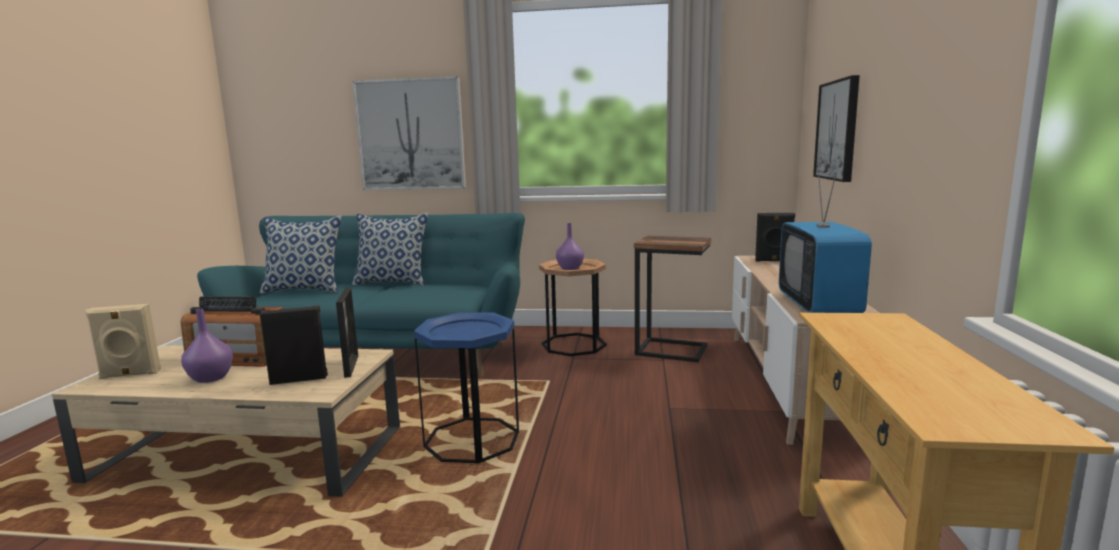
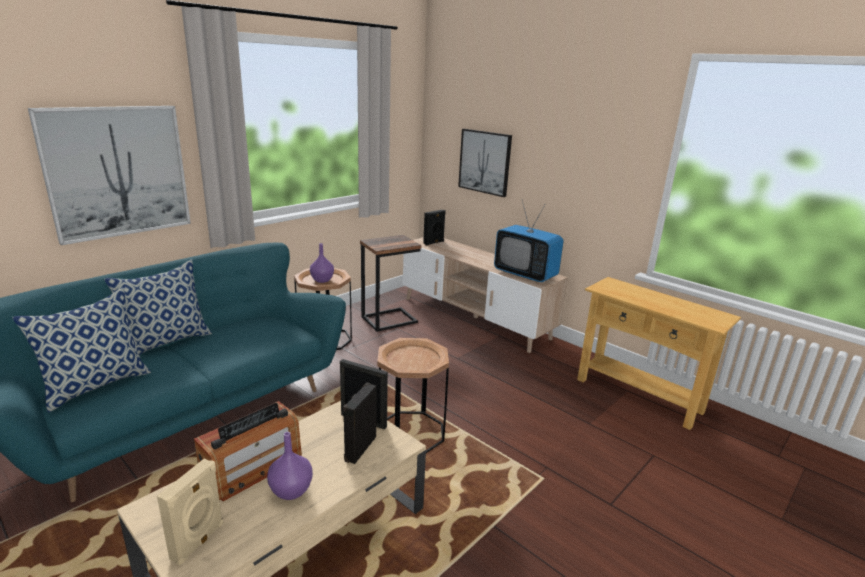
camera: 55 degrees left, 10 degrees up
(472, 440) = (410, 433): blue side table -> brown side table

